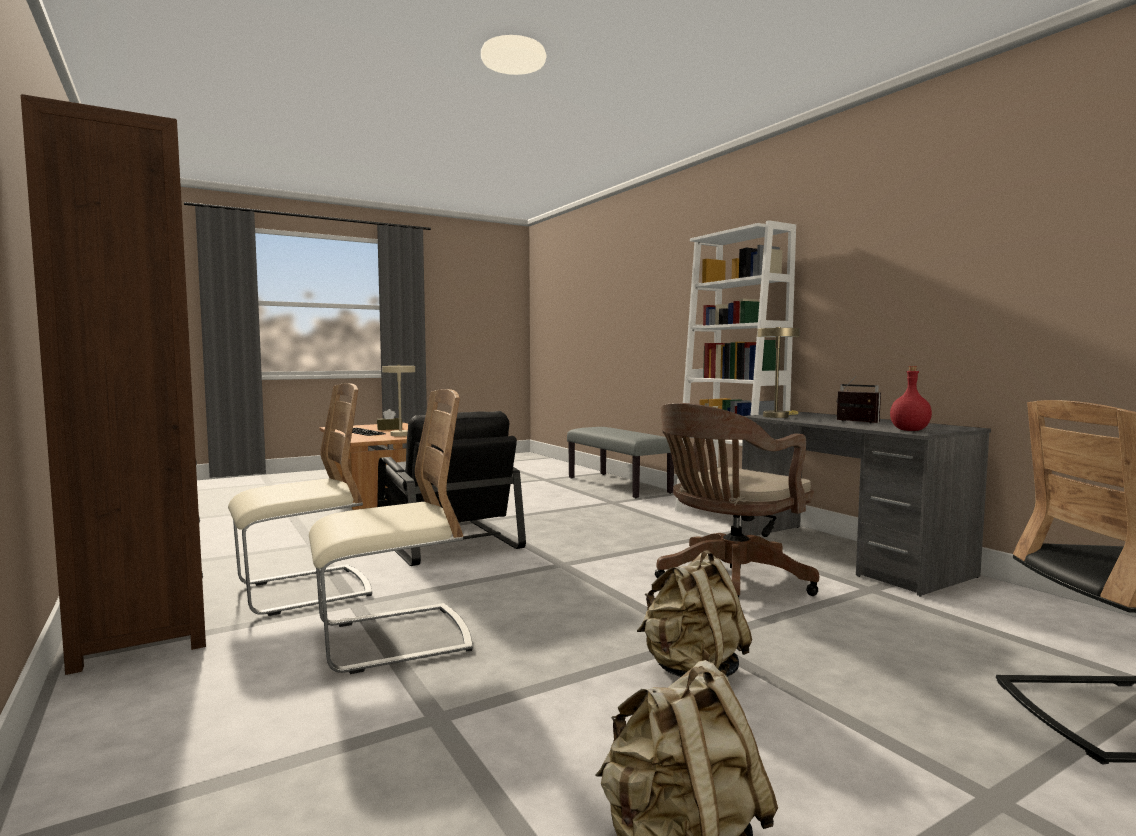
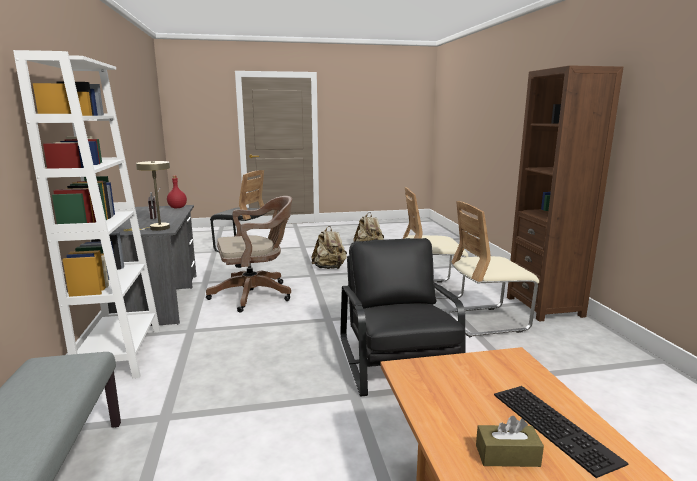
camera: 160 degrees left, 10 degrees up
(402, 434) = (461, 384): beige table lamp -> none

